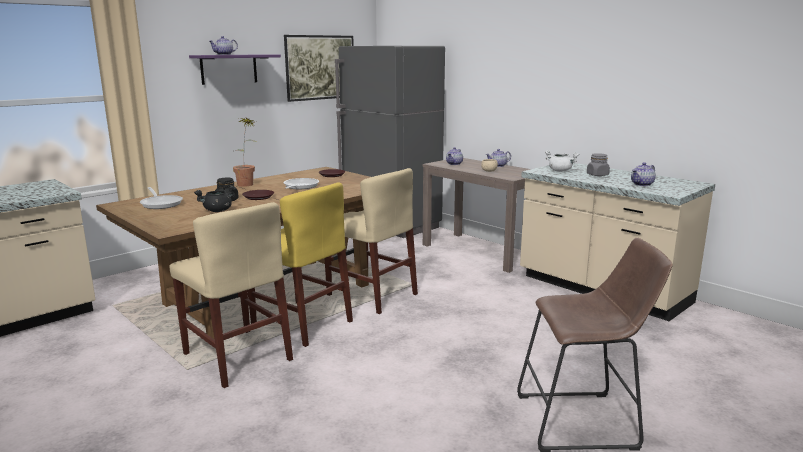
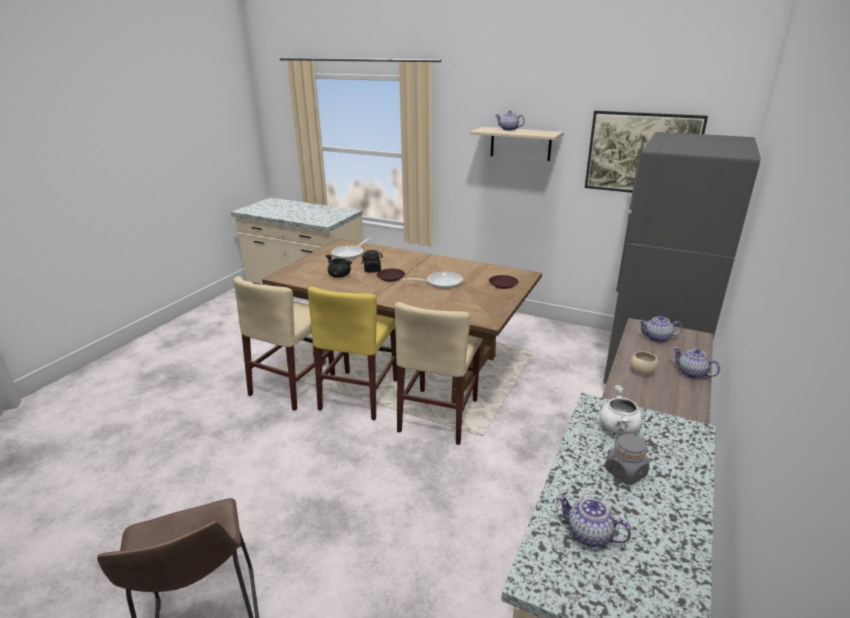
camera: 70 degrees right, 10 degrees up
(229, 69) = (520, 143): purple shelf -> beige shelf
(247, 183) = (435, 261): potted plant -> none

